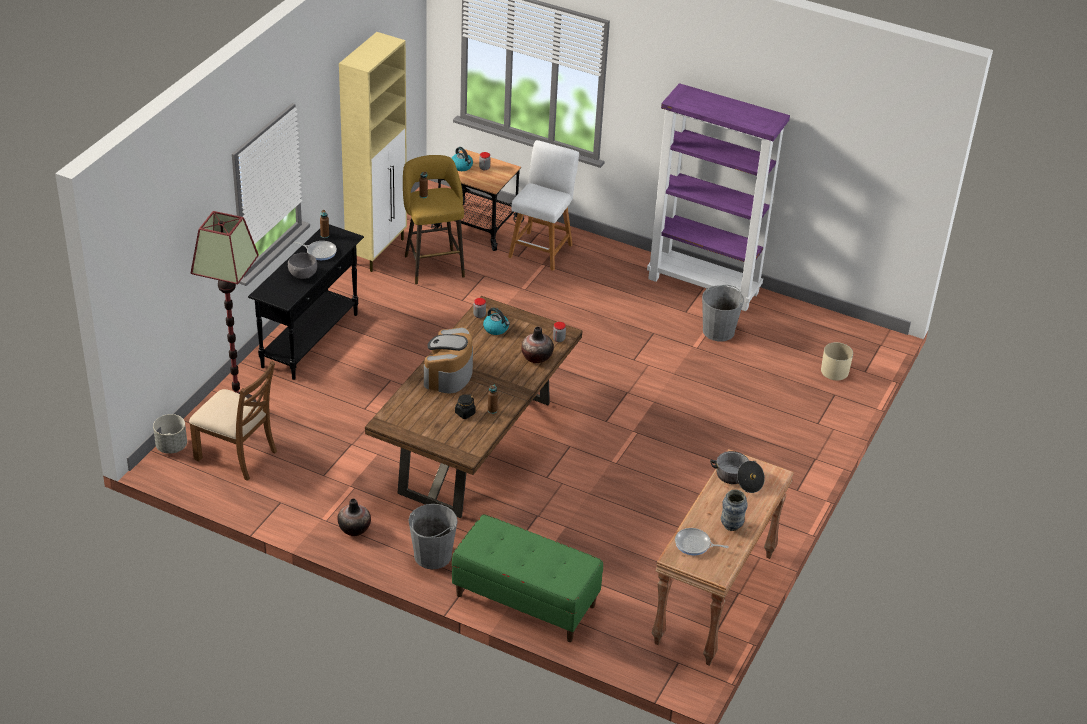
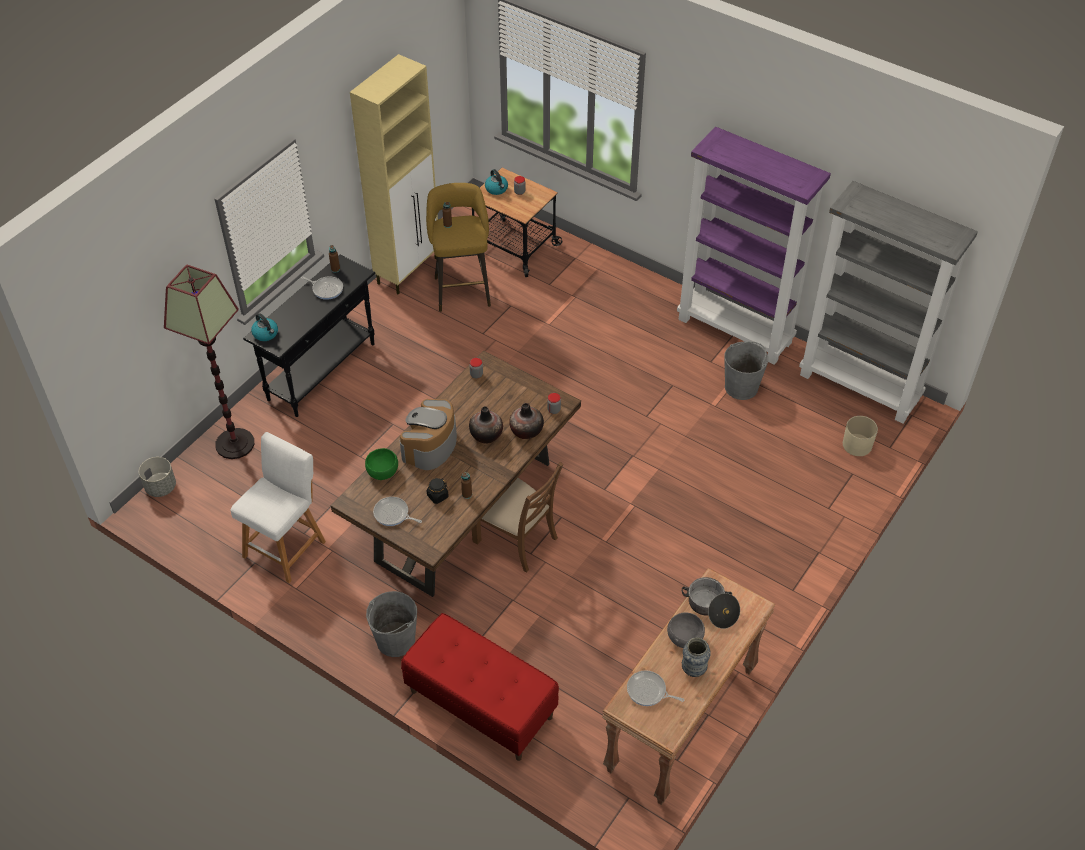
camera: 10 degrees right, 10 degrees up
(237, 455) = (223, 502): brown chair -> brown chair (516, 539)
(302, 274) = (303, 315): grey bowl -> grey bowl (684, 638)
(354, 529) = (322, 600): vase -> vase (486, 435)
(408, 397) = (383, 472): none -> green bowl
(426, 430) = (393, 514): none -> frying pan
(496, 329) = (491, 392): kettle -> kettle (266, 334)
(525, 600) = (480, 704): green bench -> red bench
(541, 249) = (575, 277): white stool -> white stool (287, 546)
(829, 325) = (860, 387): none -> grey bookcase

